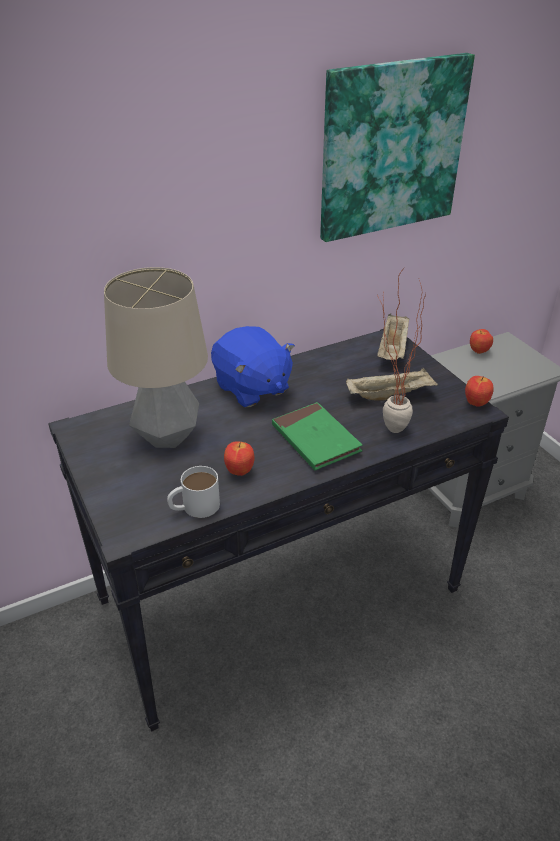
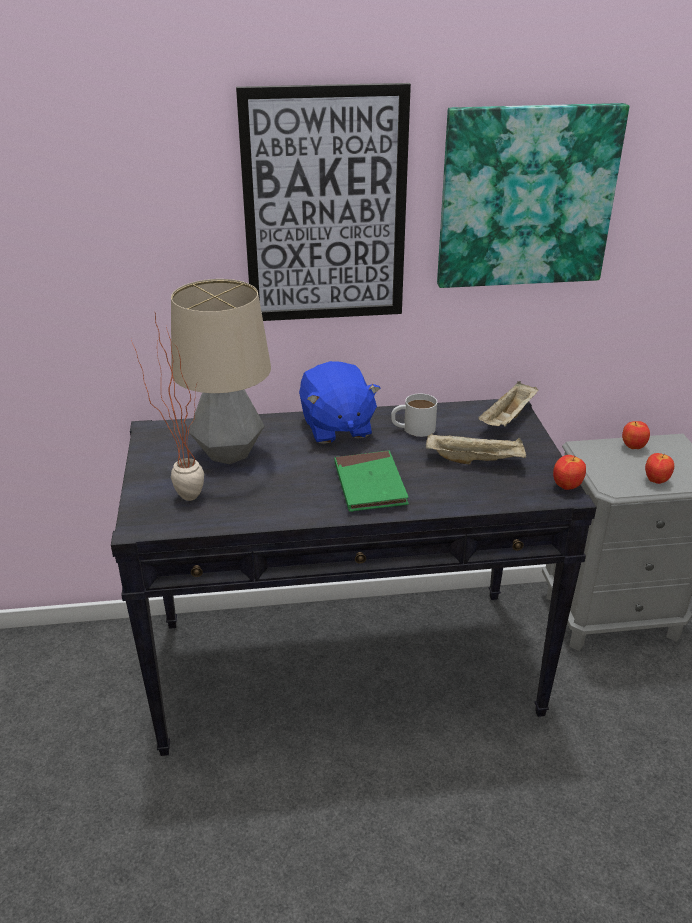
camera: 20 degrees right, 5 degrees down
(194, 507) = (215, 518): white mug -> white mug (413, 428)
(220, 181) = (325, 208): none -> picture
(239, 471) = (276, 497): apple -> apple (655, 480)
(385, 428) = (449, 490): potted plant -> potted plant (181, 494)

